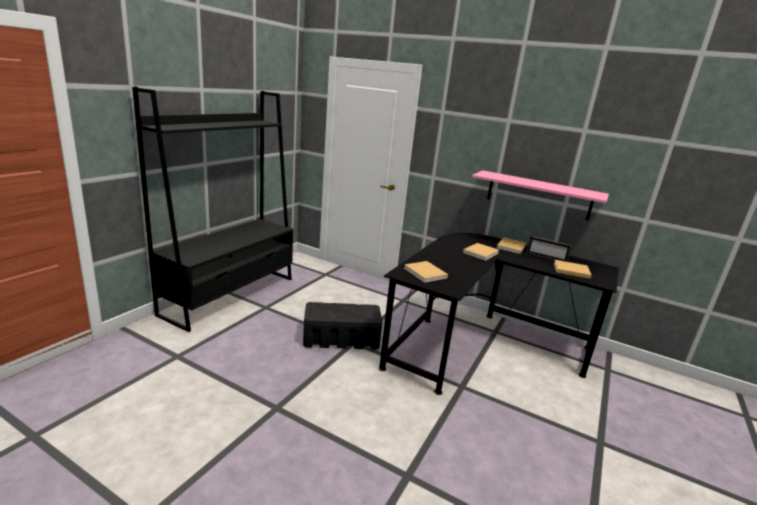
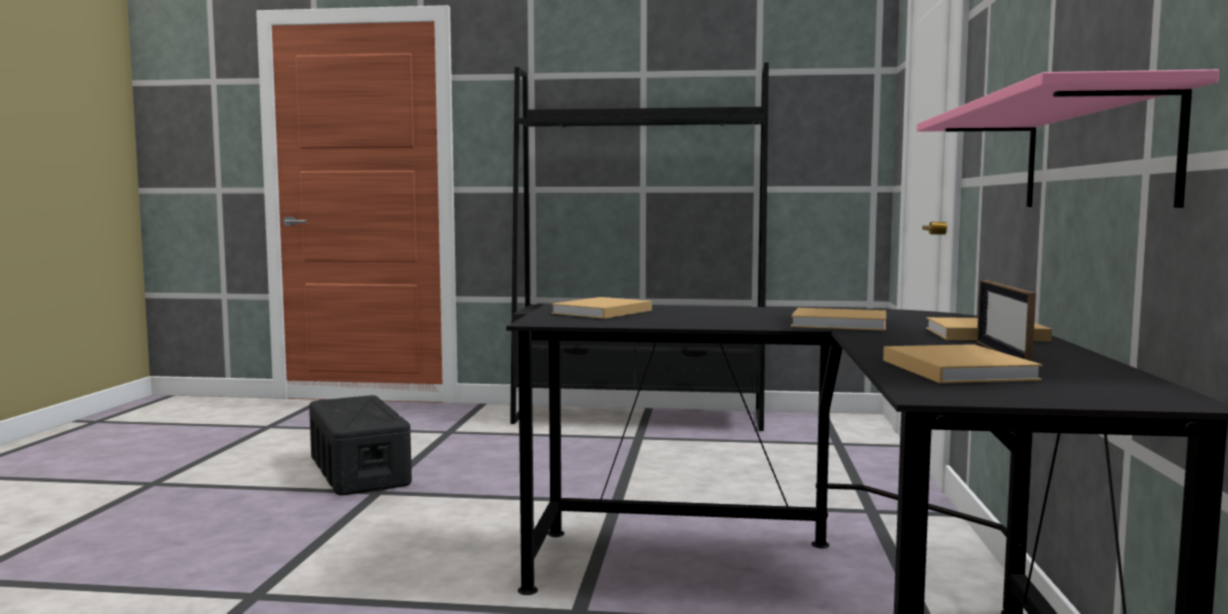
camera: 70 degrees right, 15 degrees down
(340, 338) = (616, 491): black storage box -> black storage box (358, 470)

